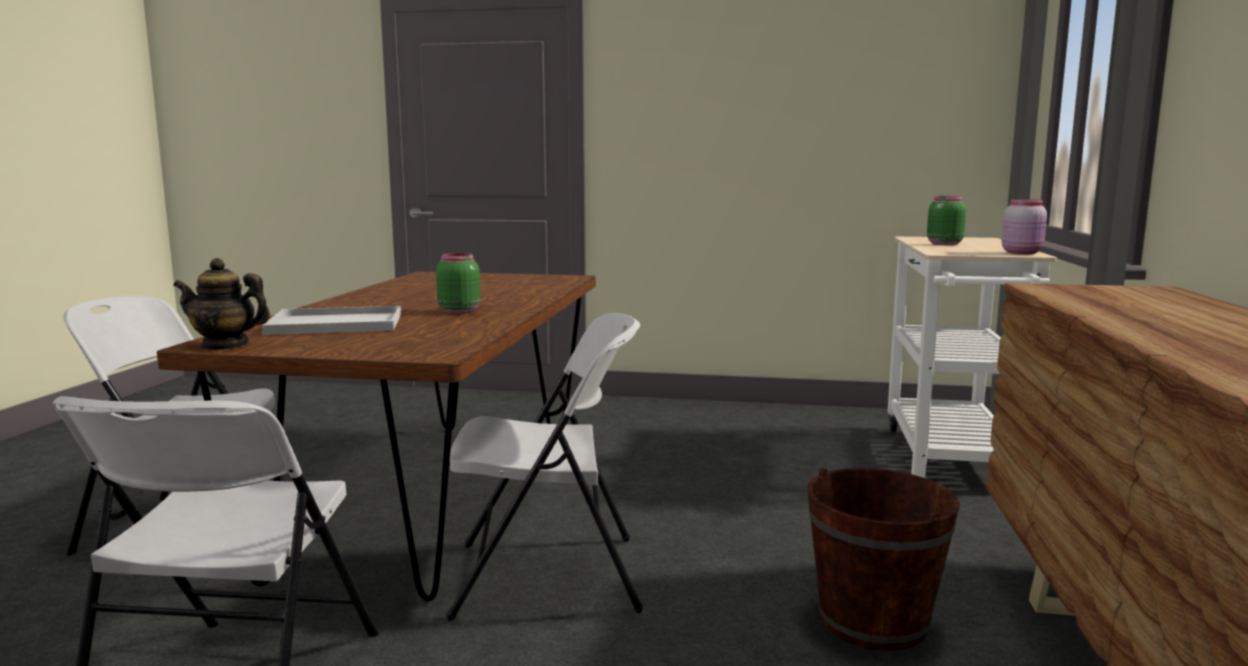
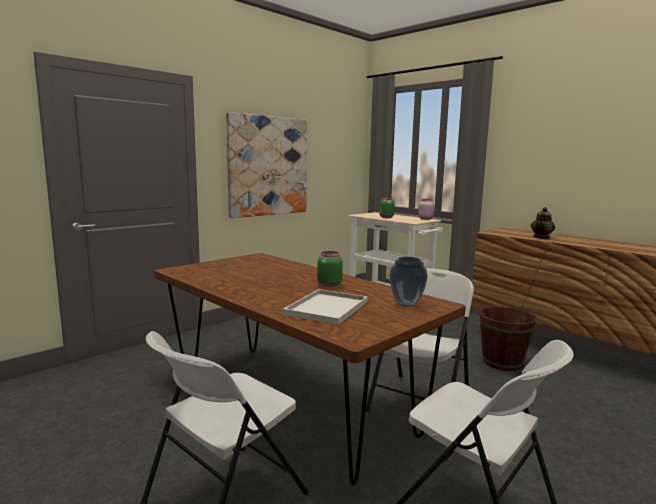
camera: 55 degrees left, 0 degrees up
(225, 345) = (362, 335): teapot -> teapot (541, 237)
(407, 343) = (406, 304): none -> vase
(729, 132) = (268, 166): none -> picture

